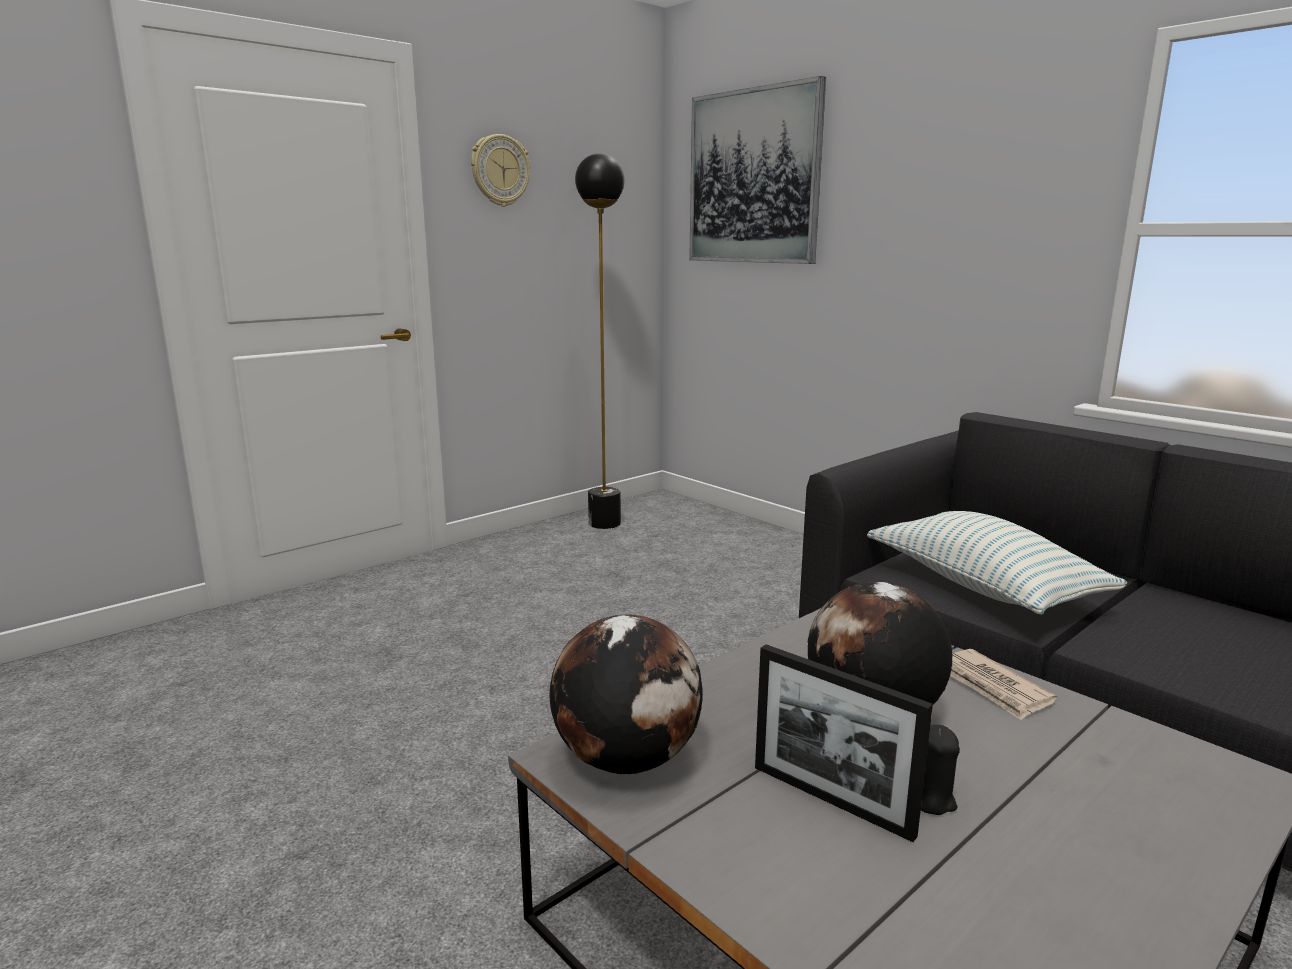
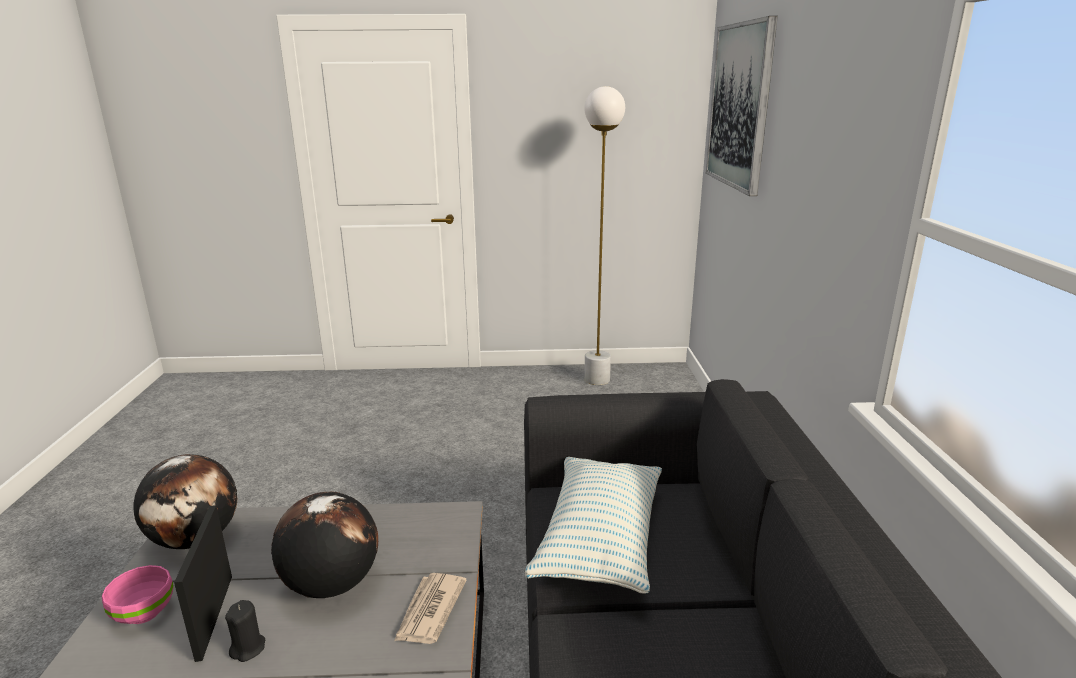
camera: 40 degrees right, 5 degrees up
(500, 170) = (536, 100): wall clock -> none
(604, 523) = (597, 379): black floor lamp -> white floor lamp
(748, 848) = (143, 613): none -> pink bowl

